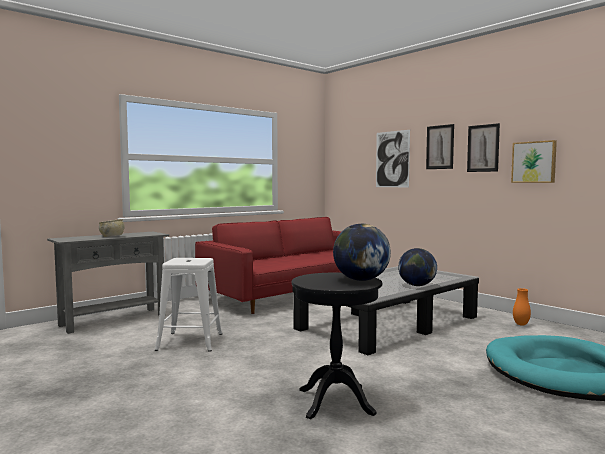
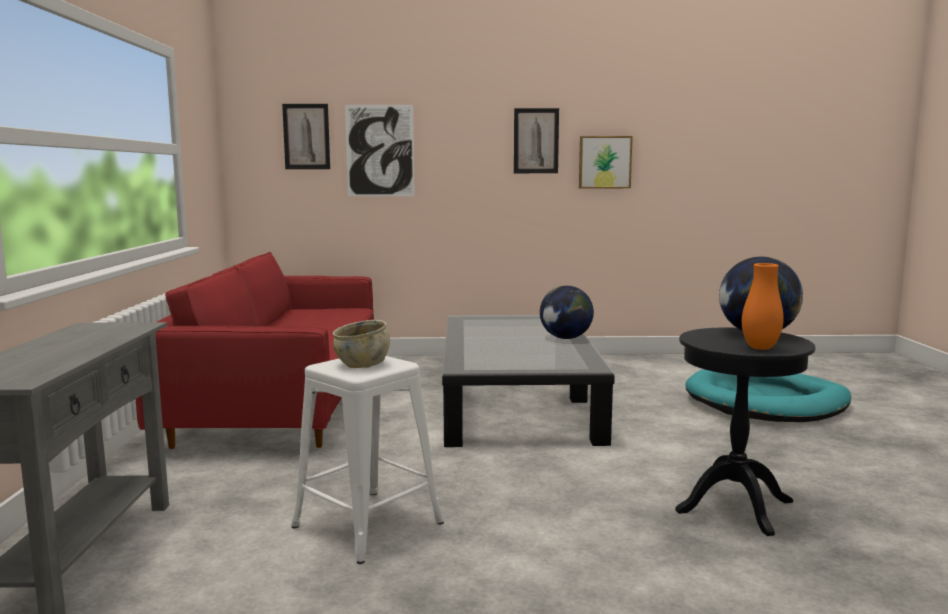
camera: 50 degrees left, 5 degrees up
(112, 236) = (78, 349): beige bowl -> beige bowl (362, 364)
(440, 147) = (468, 136): picture -> picture (306, 136)
(521, 324) = (618, 364): orange vase -> orange vase (760, 348)

